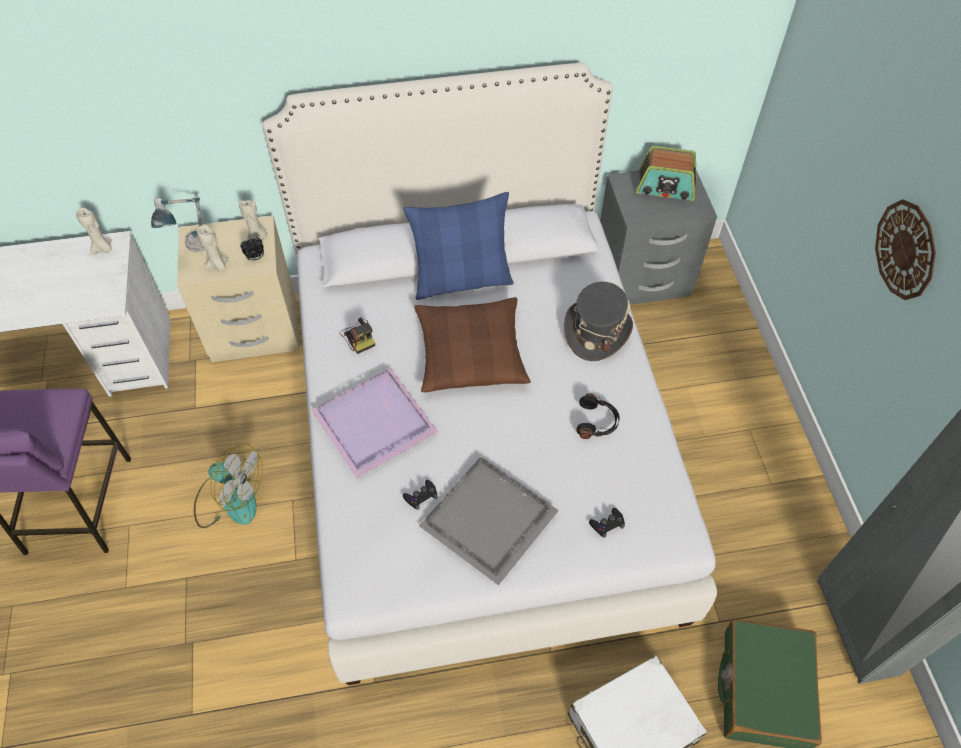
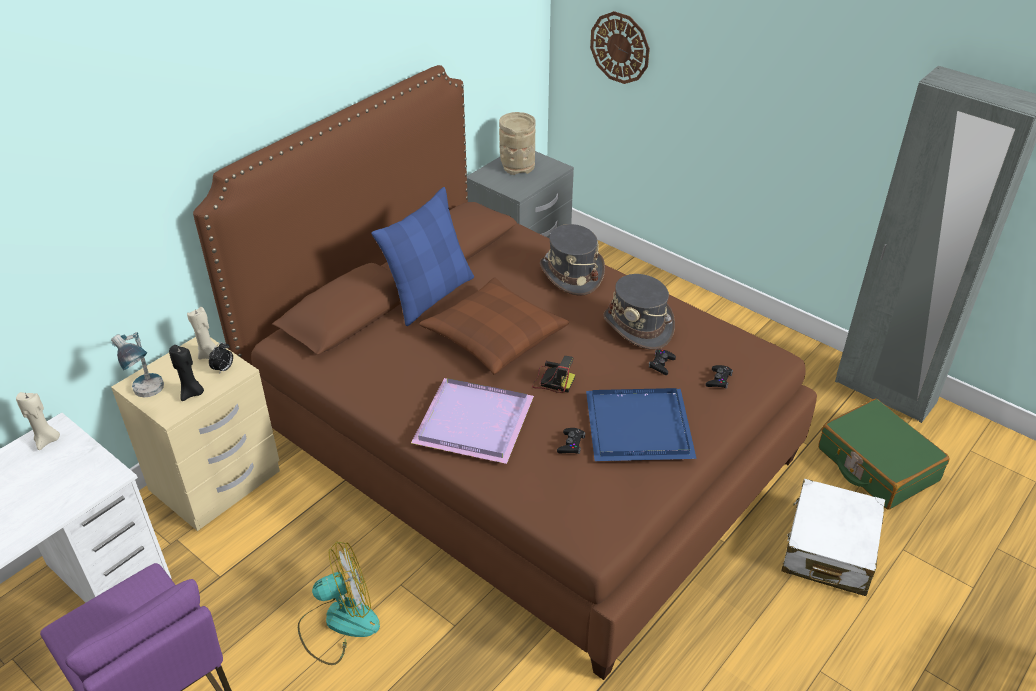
camera: 40 degrees left, 15 degrees down
(218, 266) = (192, 393): beige candle -> black candle
(359, 337) = (388, 375): camera -> camera (552, 381)
(479, 443) = (516, 442): white bed -> brown bed
(491, 519) = (640, 425): grey tray -> blue tray
(575, 473) = (661, 364): none -> black game controller
(597, 422) = (638, 326): black headphones -> grey hat
(665, 187) = (517, 165): radio -> beige vase
(906, 250) = (765, 82): wall clock -> wall clock (620, 47)

